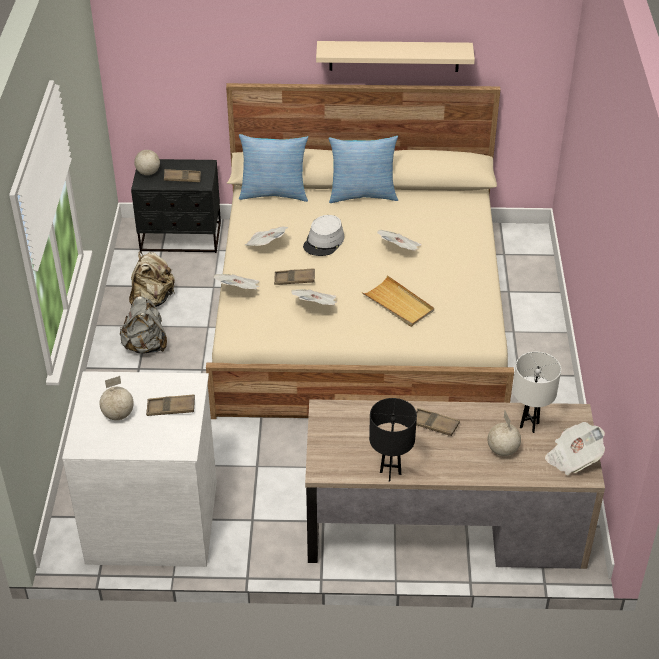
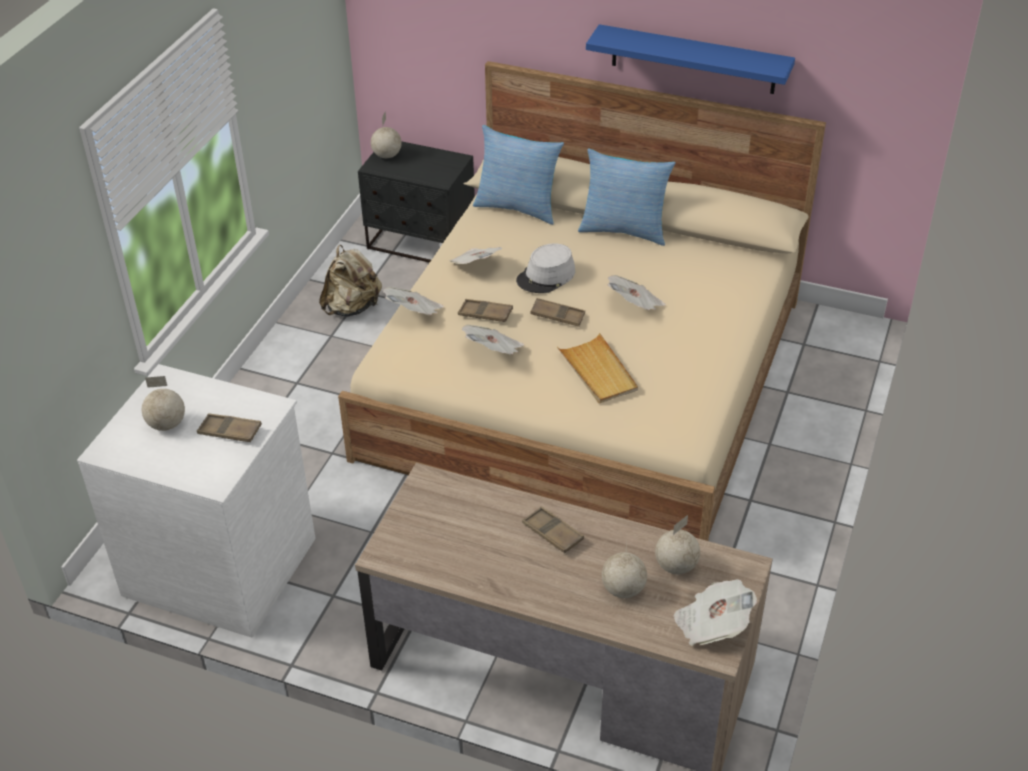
camera: 20 degrees right, 0 degrees up
(145, 346) = (318, 358): grey backpack -> none
(182, 178) = (422, 169): brown tray -> brown tray (557, 316)
(390, 473) = (464, 580): black table lamp -> none
(394, 56) = (693, 59): beige shelf -> blue shelf
(529, 425) = (675, 566): white table lamp -> globe

